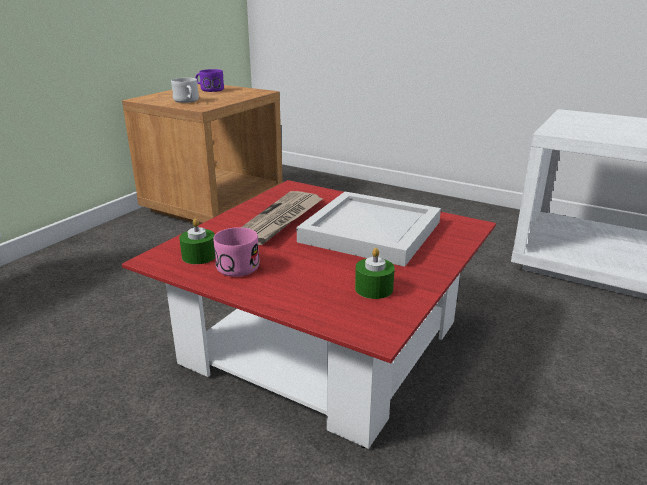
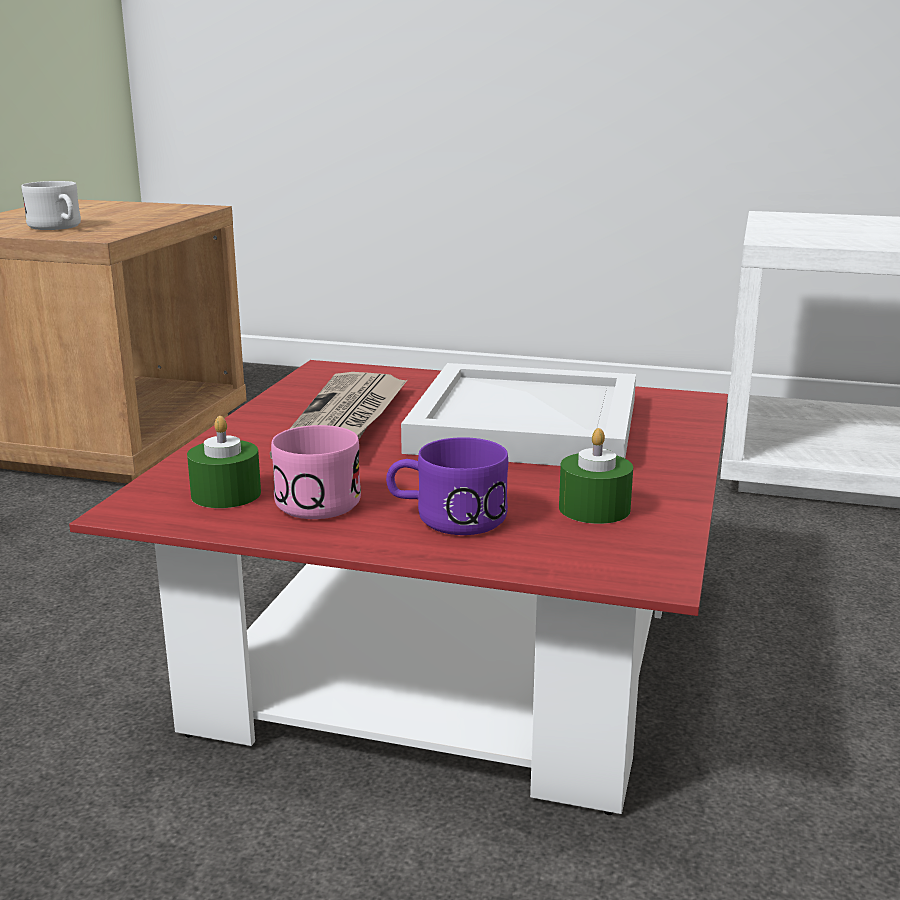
camera: 15 degrees left, 5 degrees down
(209, 89) = (85, 208): purple mug -> purple mug (446, 518)

